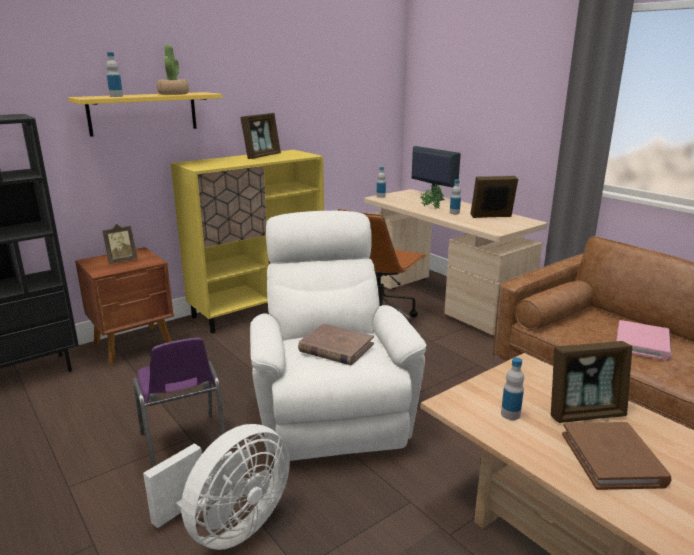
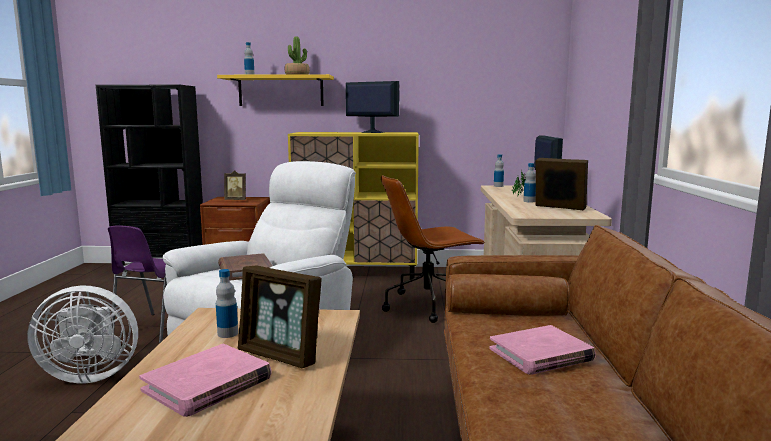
camera: 40 degrees right, 10 degrees down
(262, 156) = (372, 132): picture frame -> monitor
(613, 459) = (207, 384): brown book -> pink book

